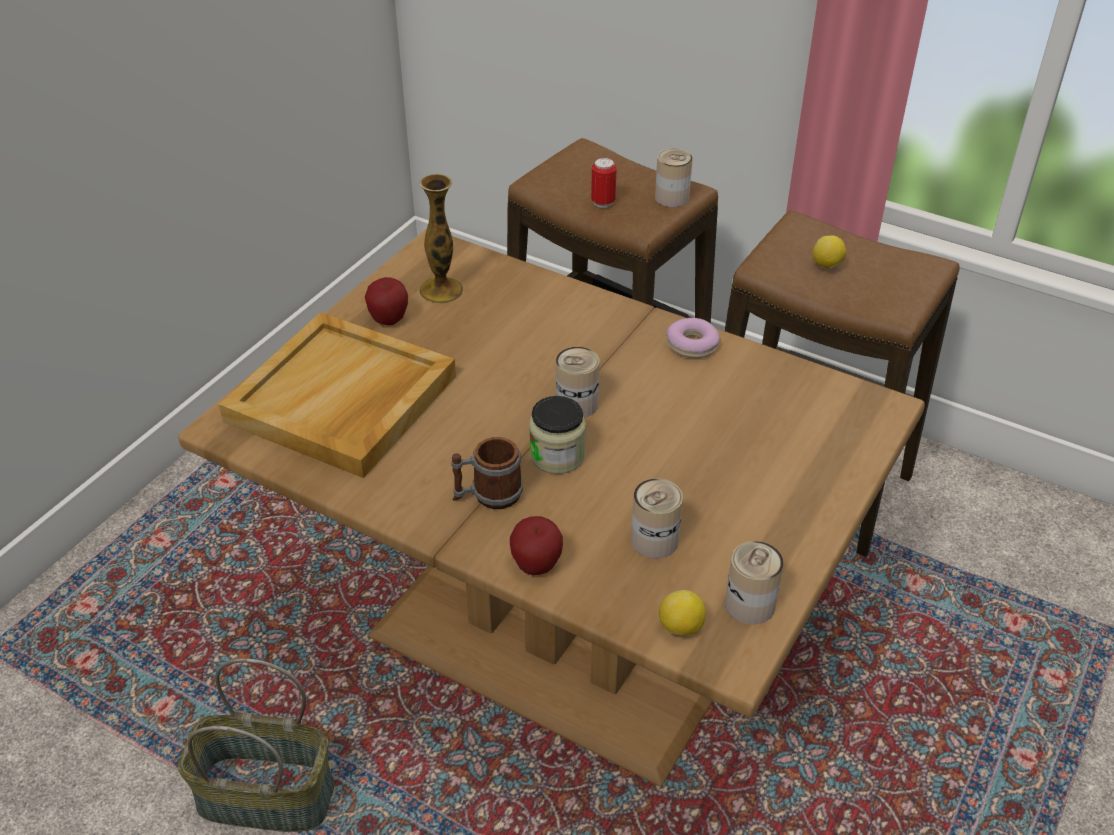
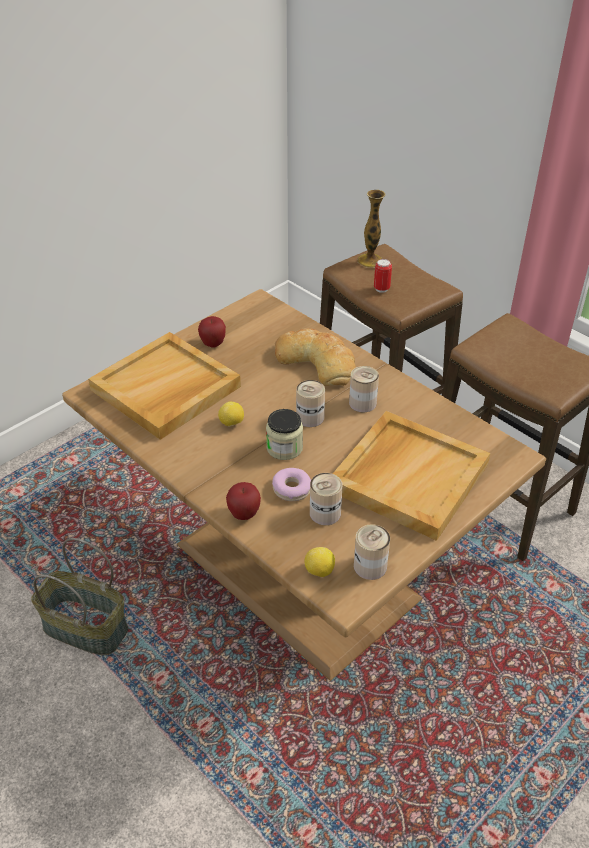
camera: 15 degrees right, 0 degrees up
(441, 290) = (252, 330): vase -> vase (370, 261)
(488, 495) = (231, 464): mug -> none
(554, 321) = (317, 361): none -> bread
(672, 197) = (428, 292): can -> can (362, 403)
(692, 345) = (401, 392): donut -> donut (291, 489)
(750, 462) = (408, 476): none -> beige tray
(827, 265) = (517, 354): lemon -> lemon (231, 423)

